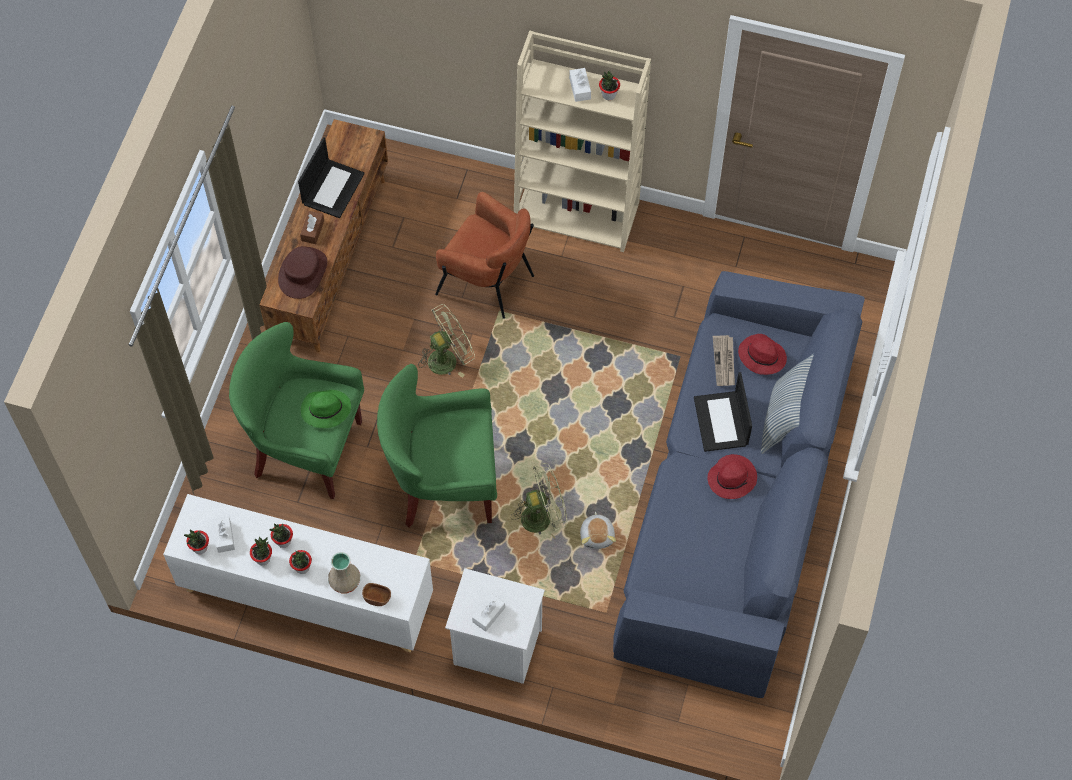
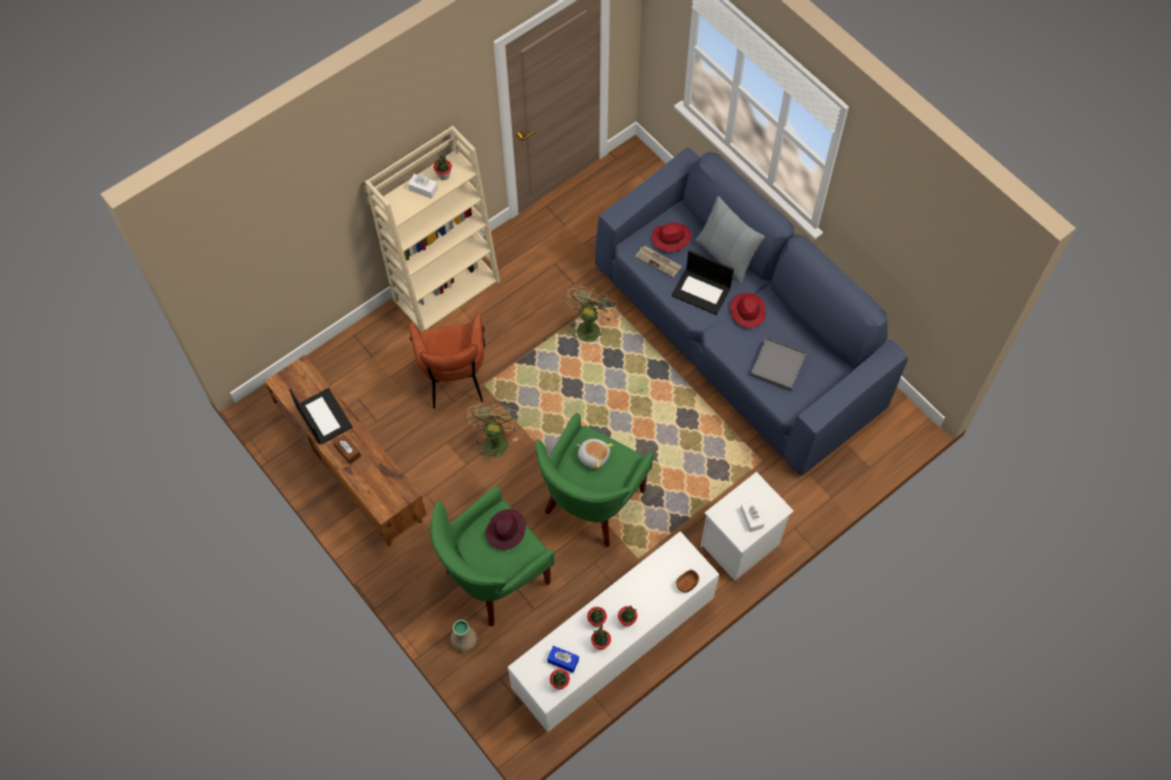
camera: 55 degrees left, 0 degrees up
(224, 537) = (563, 661): white tissue box -> blue tissue box
(303, 273) = (378, 479): brown hat -> none
(325, 410) = (506, 531): green hat -> purple hat
(345, 580) = (658, 597): beige vase -> beige vase (464, 640)
(487, 281) = (454, 377): brown armchair -> brown armchair turned 105 degrees clockwise
(542, 516) = (662, 455): green fan -> green fan (589, 326)
(597, 535) = (701, 430): plush toy -> plush toy (593, 456)
(690, 544) = (778, 365): none -> grey tray

